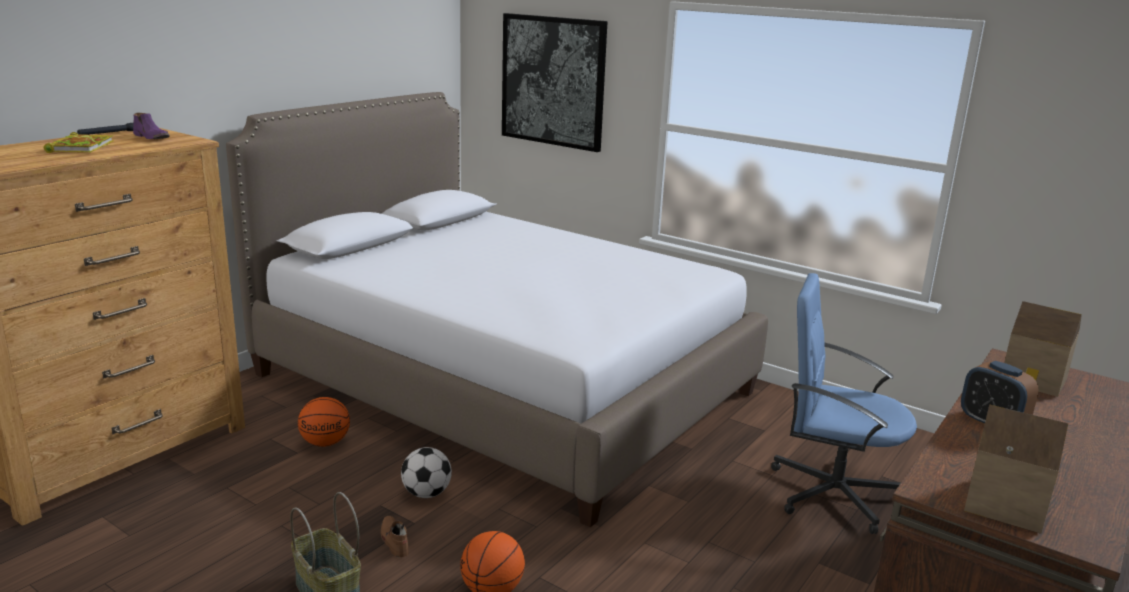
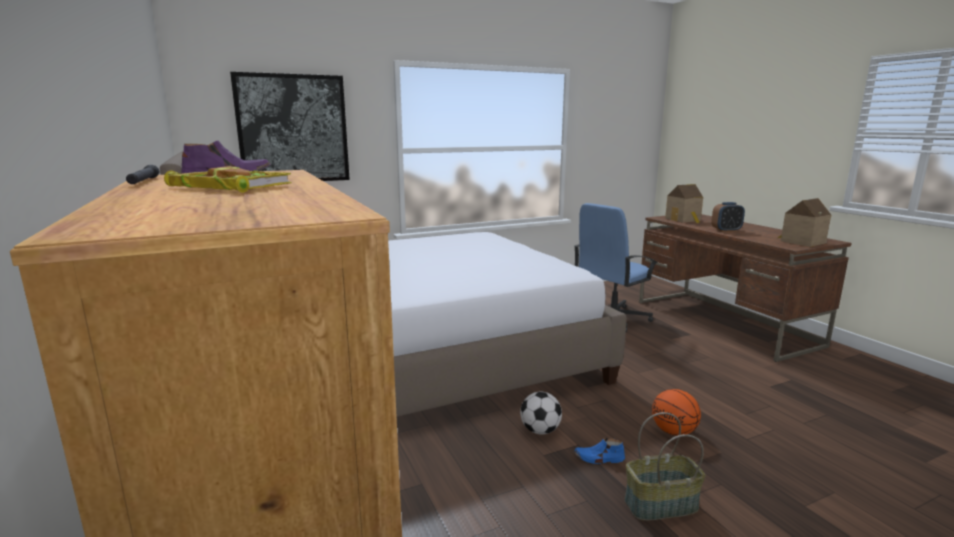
camera: 60 degrees left, 5 degrees down
(326, 443) = (418, 464): basketball -> none
(394, 541) = (599, 458): brown shoe -> blue shoe

